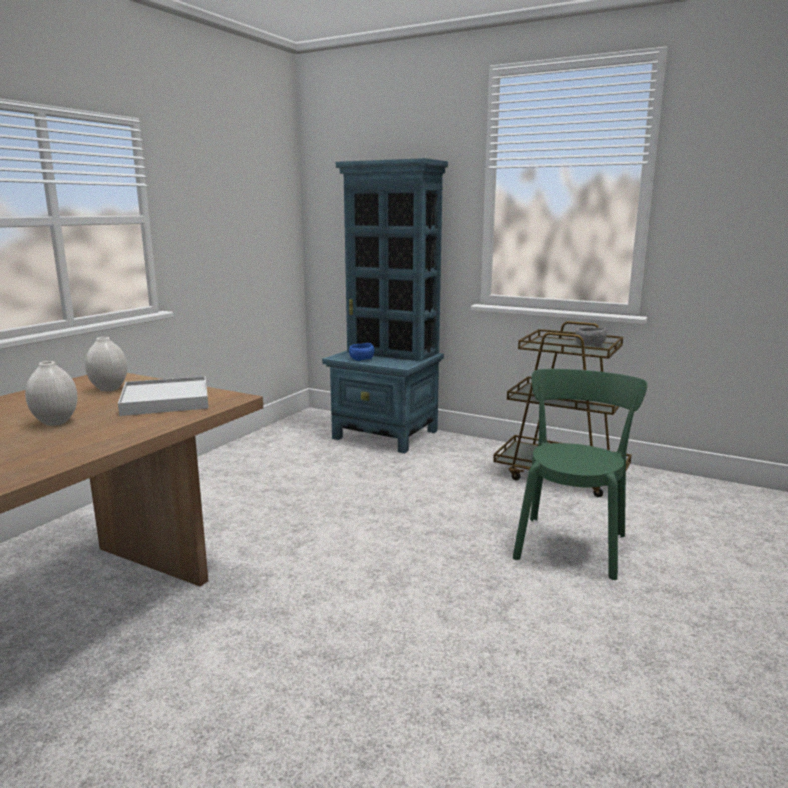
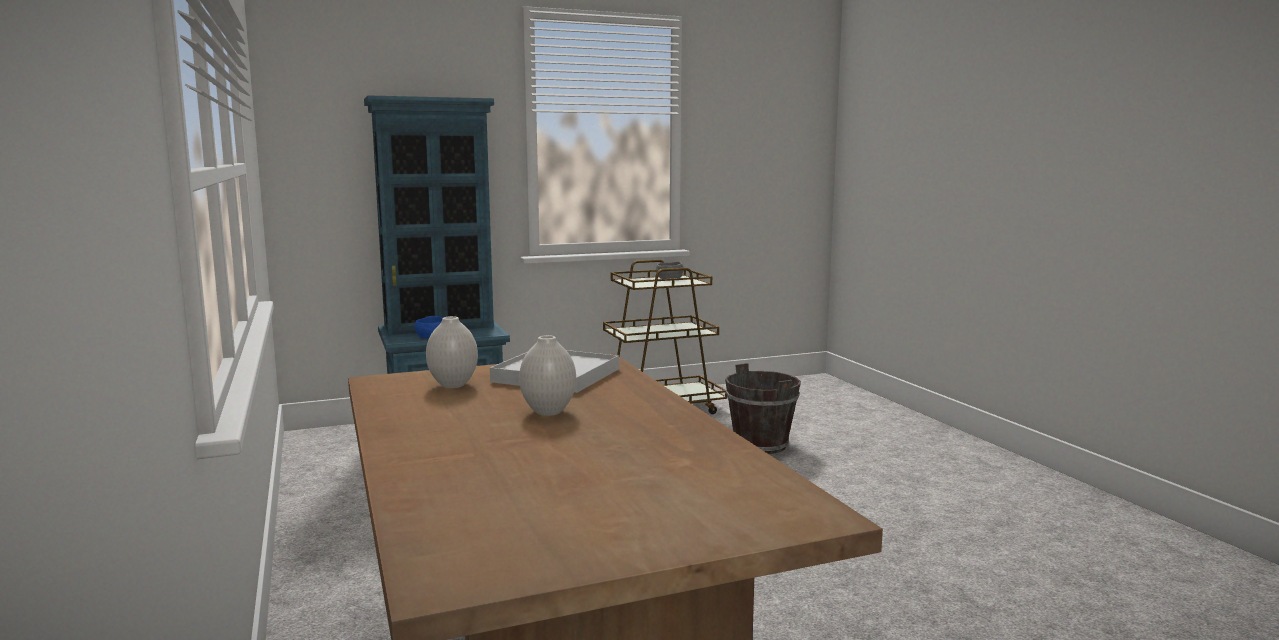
camera: 50 degrees left, 5 degrees down
(571, 543) = (761, 445): green chair -> brown bucket

